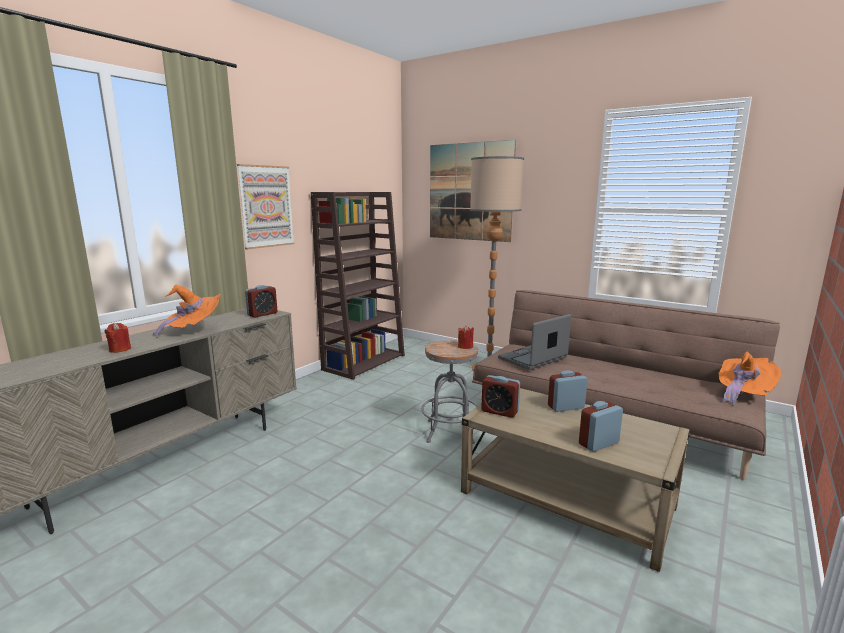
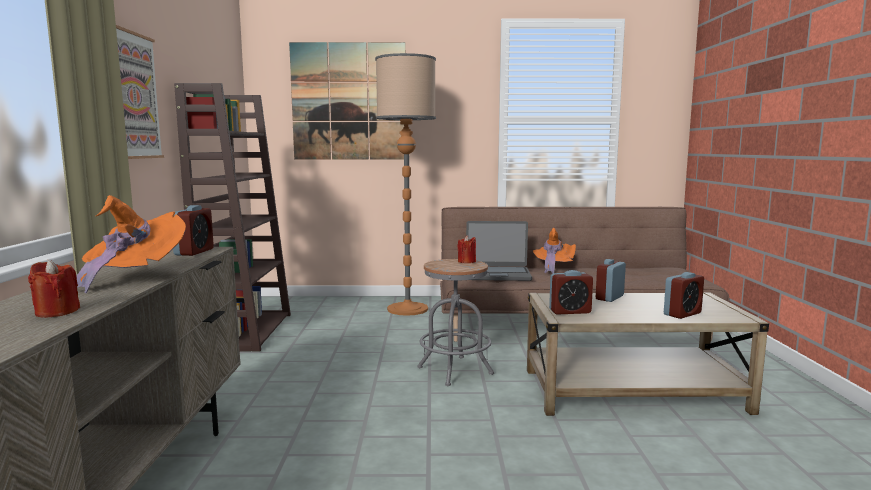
camera: 35 degrees left, 5 degrees down
(533, 358) = (497, 274): laptop -> laptop turned 105 degrees counterclockwise
(598, 443) = (682, 314): alarm clock -> alarm clock turned 150 degrees counterclockwise
(742, 394) = (683, 270): orange hat -> orange hat (552, 267)

